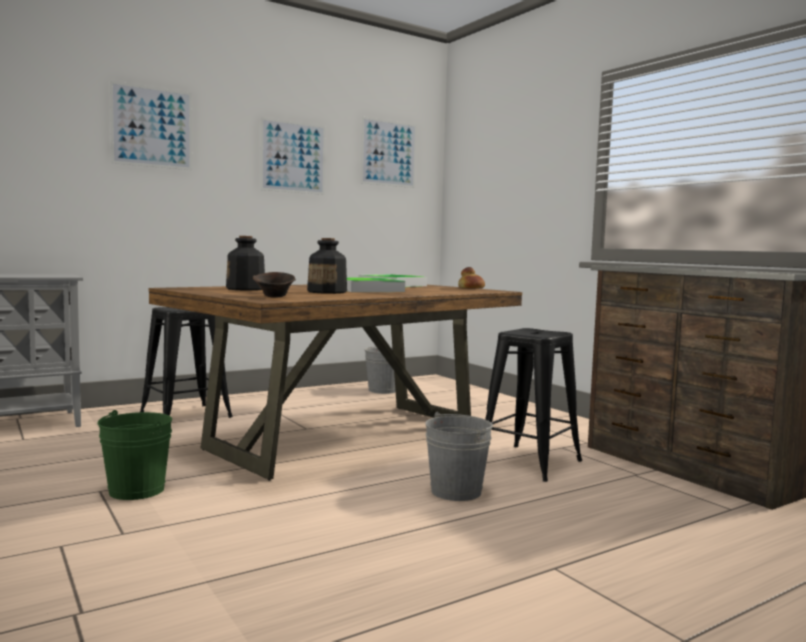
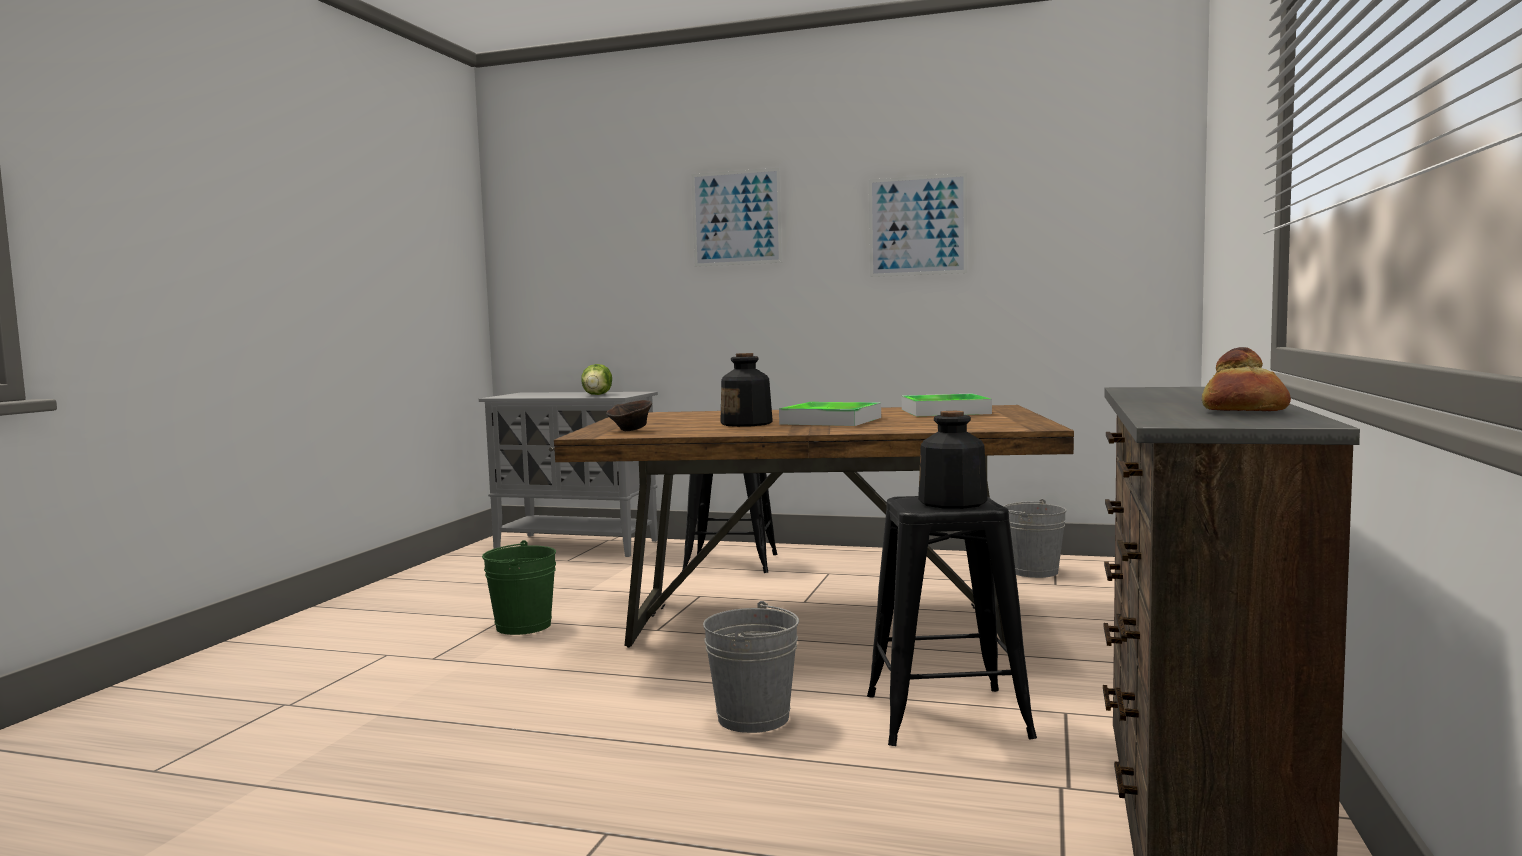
camera: 50 degrees right, 0 degrees up
(32, 275) = (598, 395): none -> lettuce
(246, 289) = (692, 416): bottle -> bottle (952, 503)
(388, 153) = (1083, 194): picture -> none
(471, 289) = (1021, 421): bread -> bread (1243, 411)

